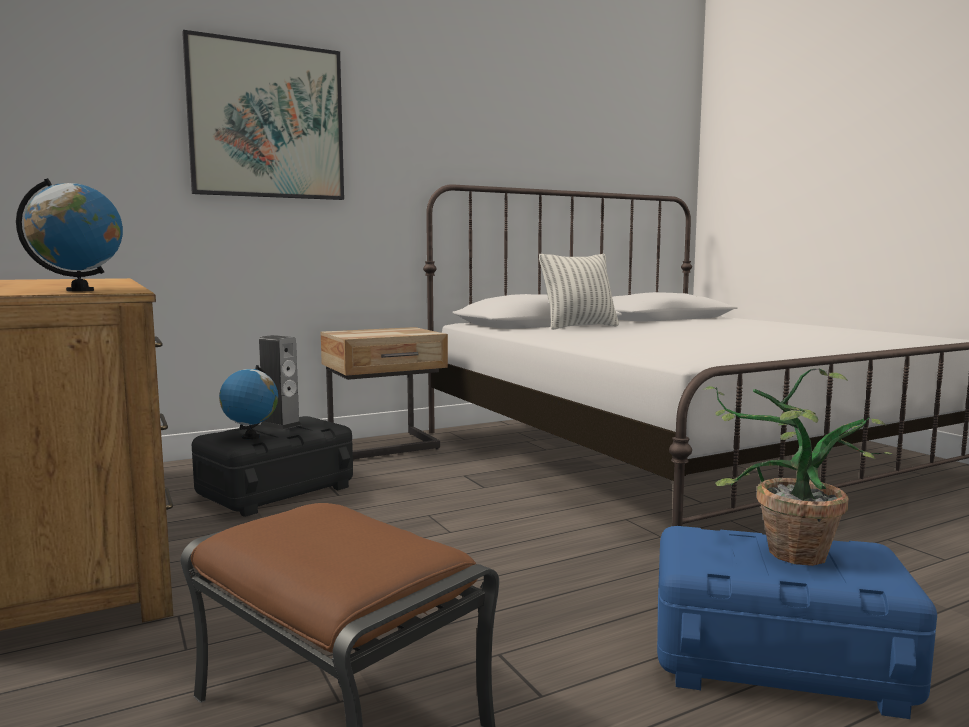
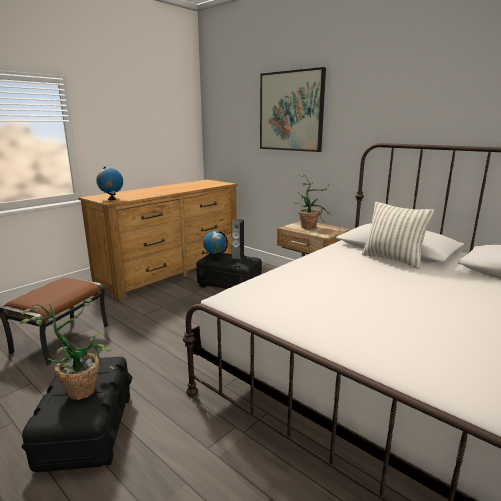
camera: 70 degrees right, 10 degrees up
(372, 332) = (311, 226): none -> potted plant
(776, 658) = (87, 429): blue storage box -> black storage box

